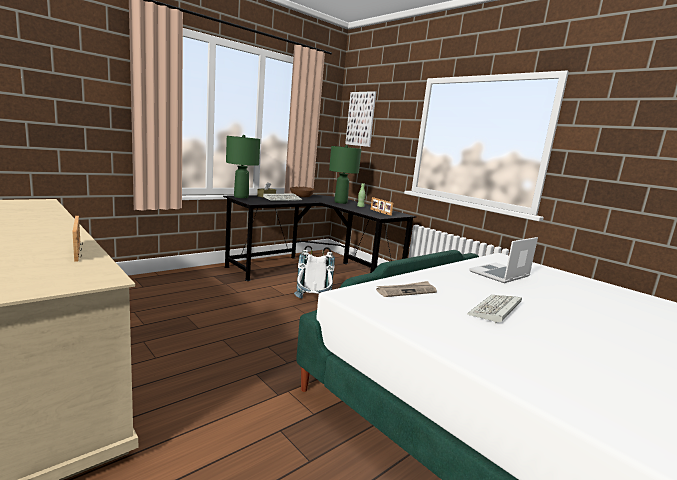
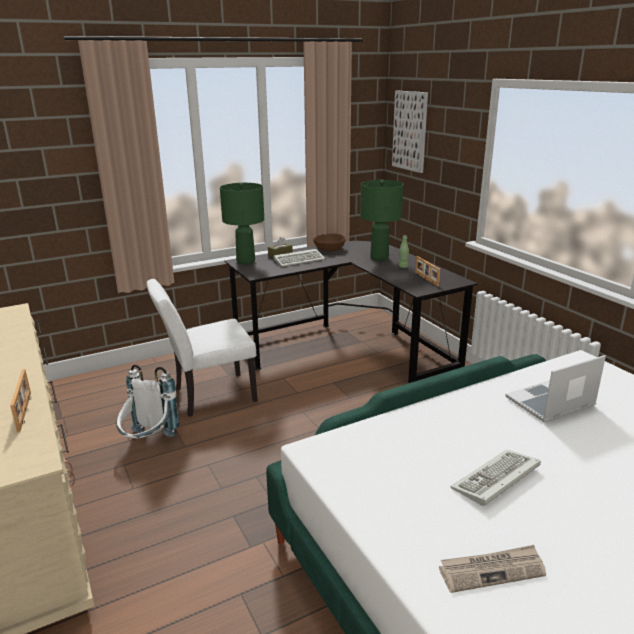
camera: 15 degrees right, 10 degrees up
(210, 296) = (208, 396): none -> white chair
(312, 303) = (329, 408): white backpack -> white backpack (149, 443)
(406, 291) = (392, 442): newspaper -> newspaper (492, 570)

